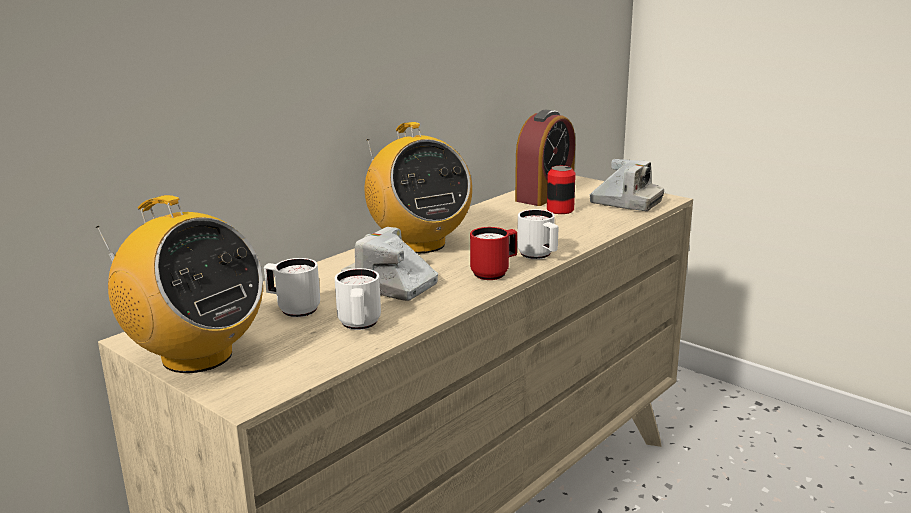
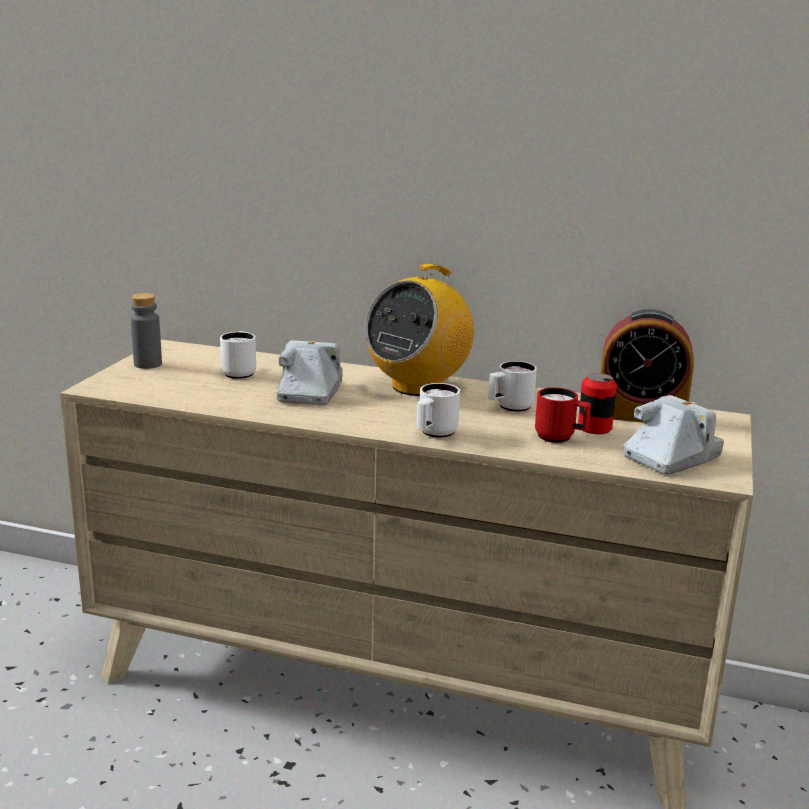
camera: 65 degrees right, 0 degrees up
(196, 356) = (148, 364): radio -> grey bottle
(359, 326) = (222, 396): white mug -> white mug (509, 408)
(494, 273) = (371, 423): red mug -> red mug (560, 438)
(625, 203) = (671, 457): camera -> camera turned 135 degrees counterclockwise

